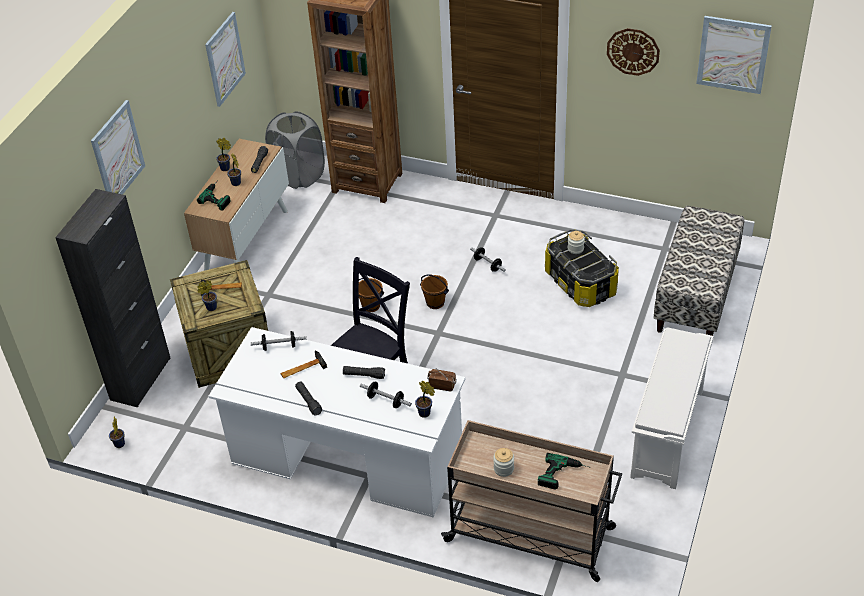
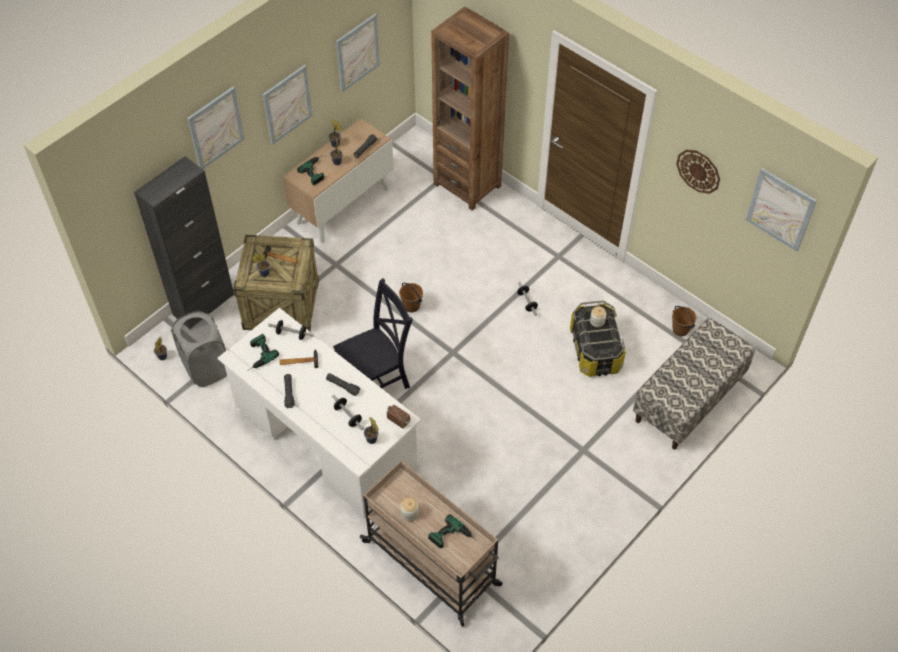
camera: 20 degrees right, 10 degrees up
(175, 123) = (287, 104): none -> picture
(252, 379) = (257, 356): none -> power drill
(299, 175) = (415, 157): grey laundry basket -> grey laundry basket (206, 367)
(435, 303) = (465, 323): brown bucket -> brown bucket (680, 330)
(668, 434) = (590, 520): white shoe rack -> none

